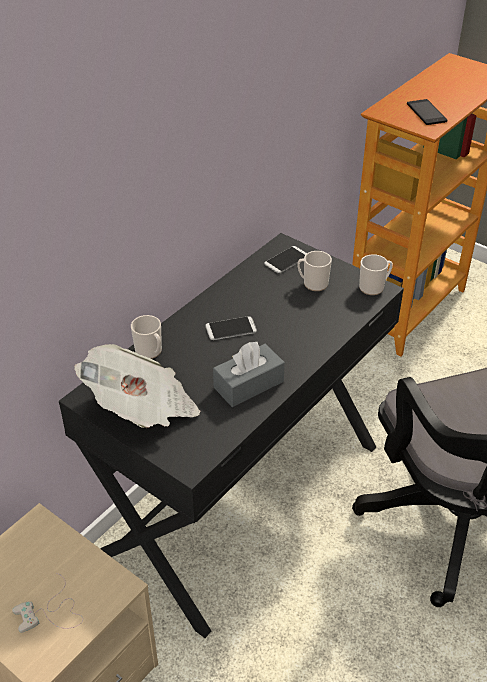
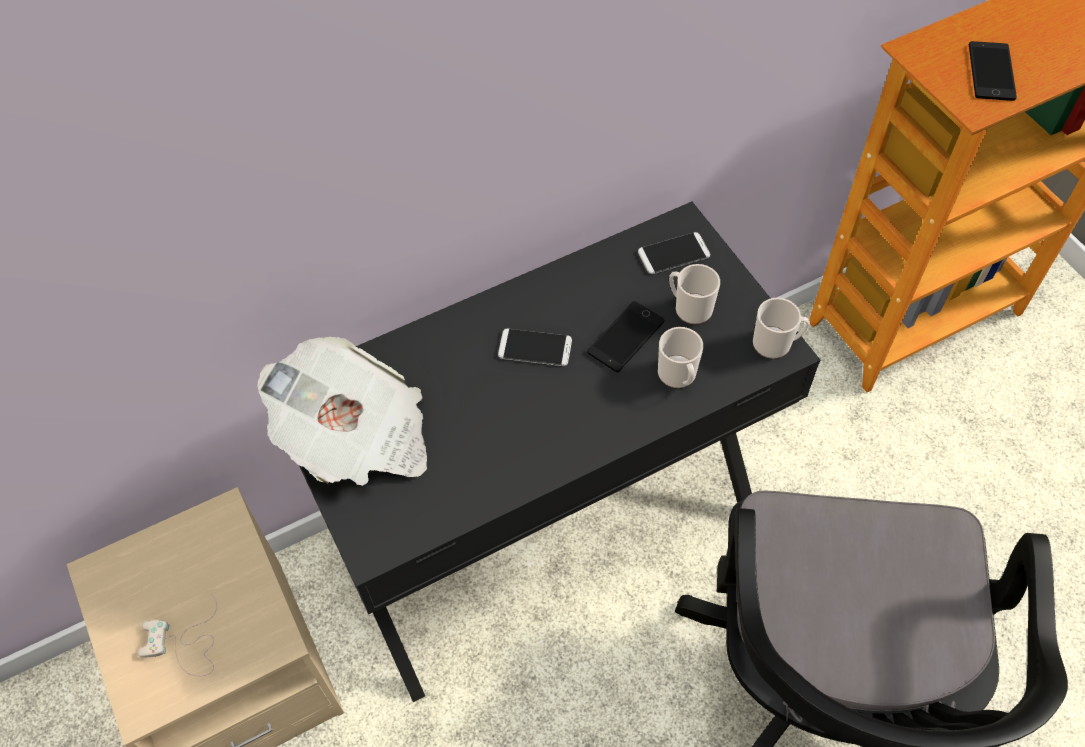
camera: 25 degrees right, 15 degrees up
(150, 352) = (411, 349): mug -> mug (678, 376)
(248, 384) = (511, 449): grey tissue box -> none
(283, 308) = (625, 337): none -> phone

